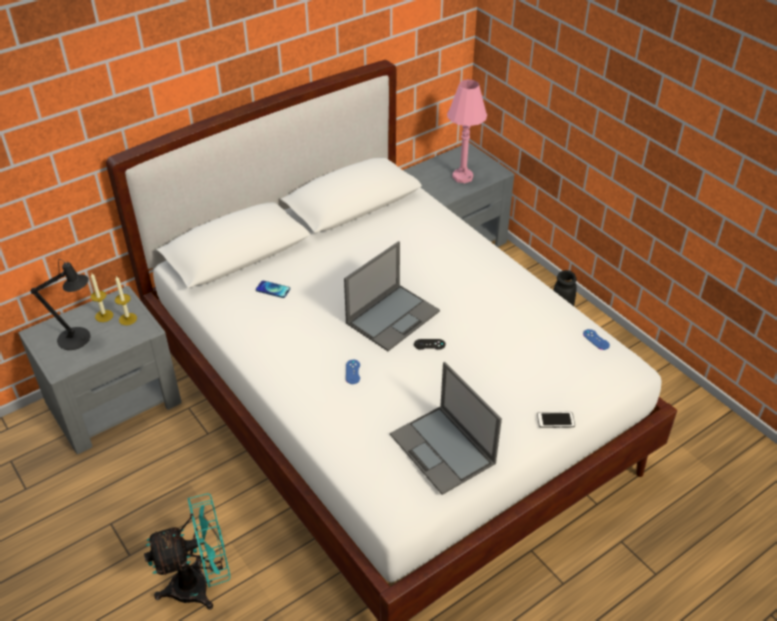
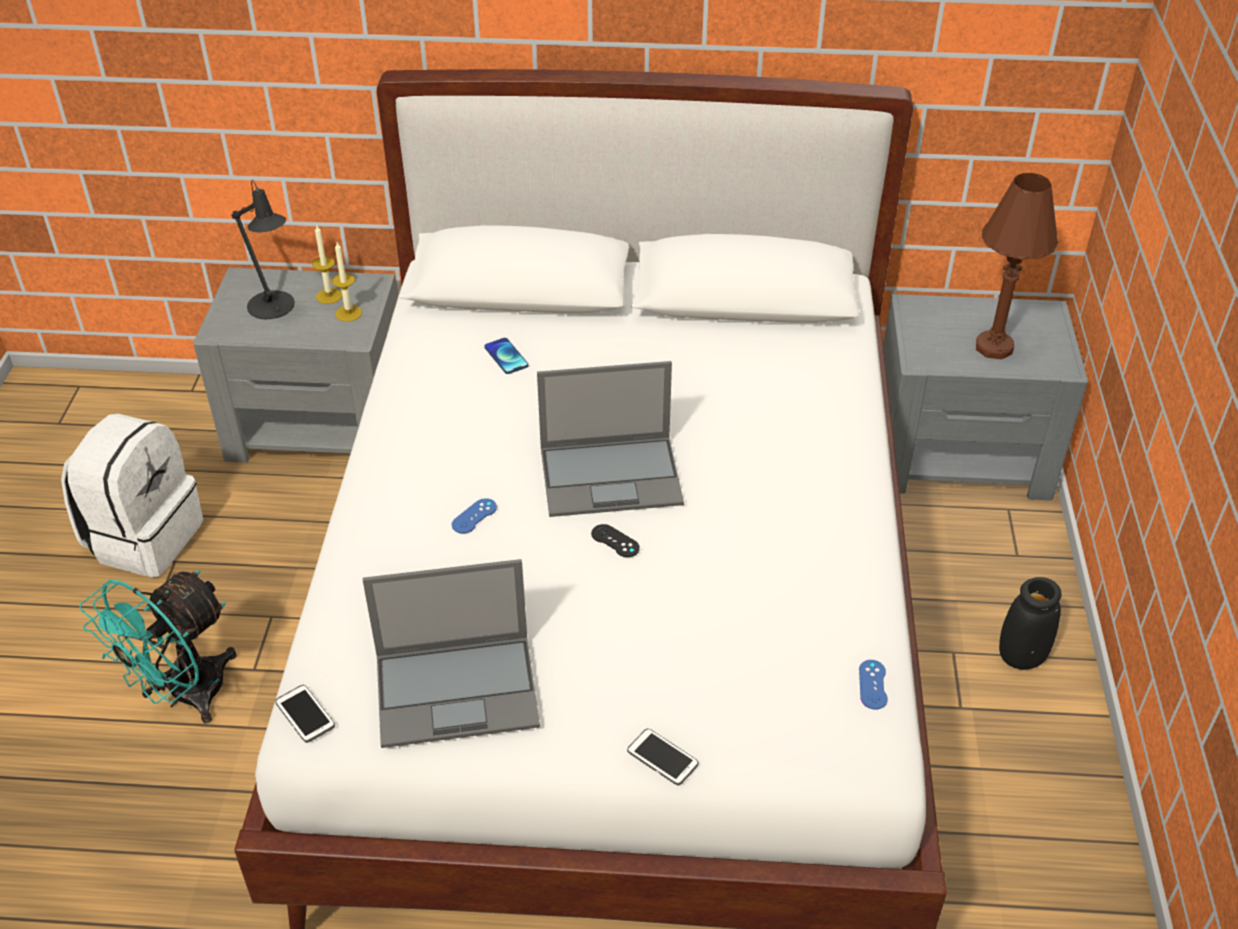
camera: 40 degrees right, 0 degrees up
(76, 523) = (144, 537): none -> white backpack
(200, 584) = (184, 696): turquoise fan -> turquoise fan turned 105 degrees clockwise
(386, 508) = (305, 714): none -> phone
(443, 450) = (459, 689): laptop -> laptop turned 105 degrees counterclockwise
(462, 177) = (994, 347): pink table lamp -> brown table lamp

